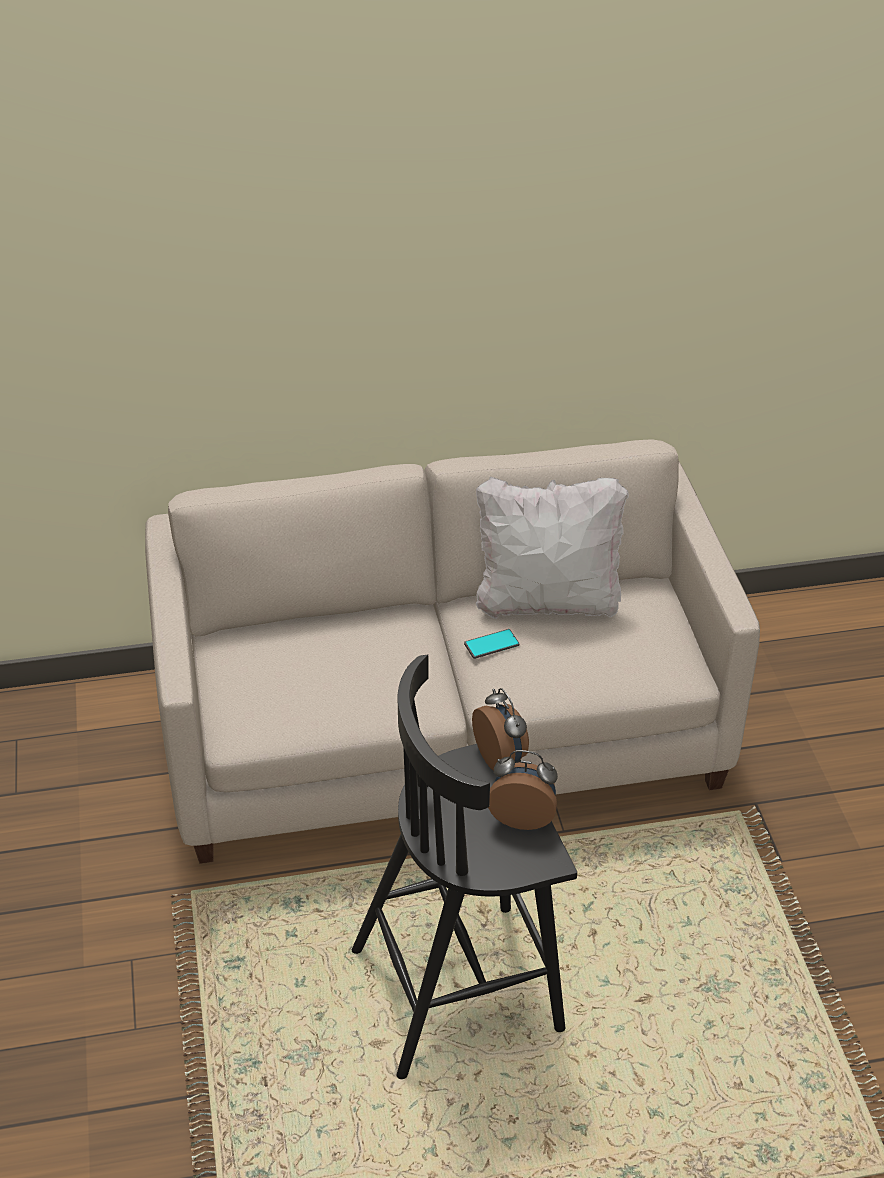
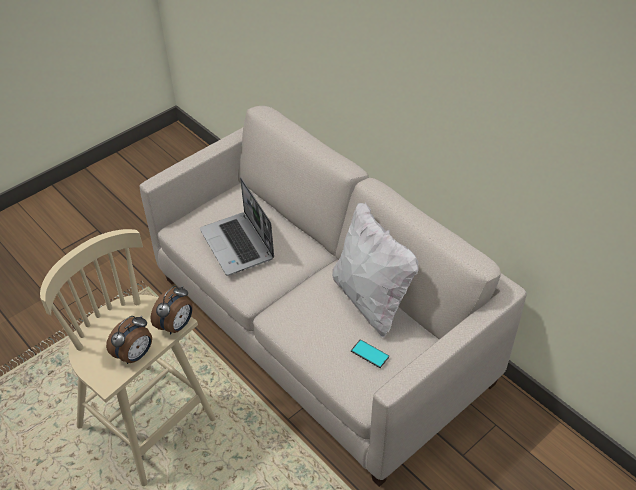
camera: 60 degrees right, 5 degrees up
(340, 678) = (238, 245): none -> laptop
(463, 986) = (150, 425): black stool -> beige stool
(491, 644) = (313, 293): phone -> phone (369, 354)
(522, 816) = (135, 355): alarm clock -> alarm clock turned 60 degrees clockwise

